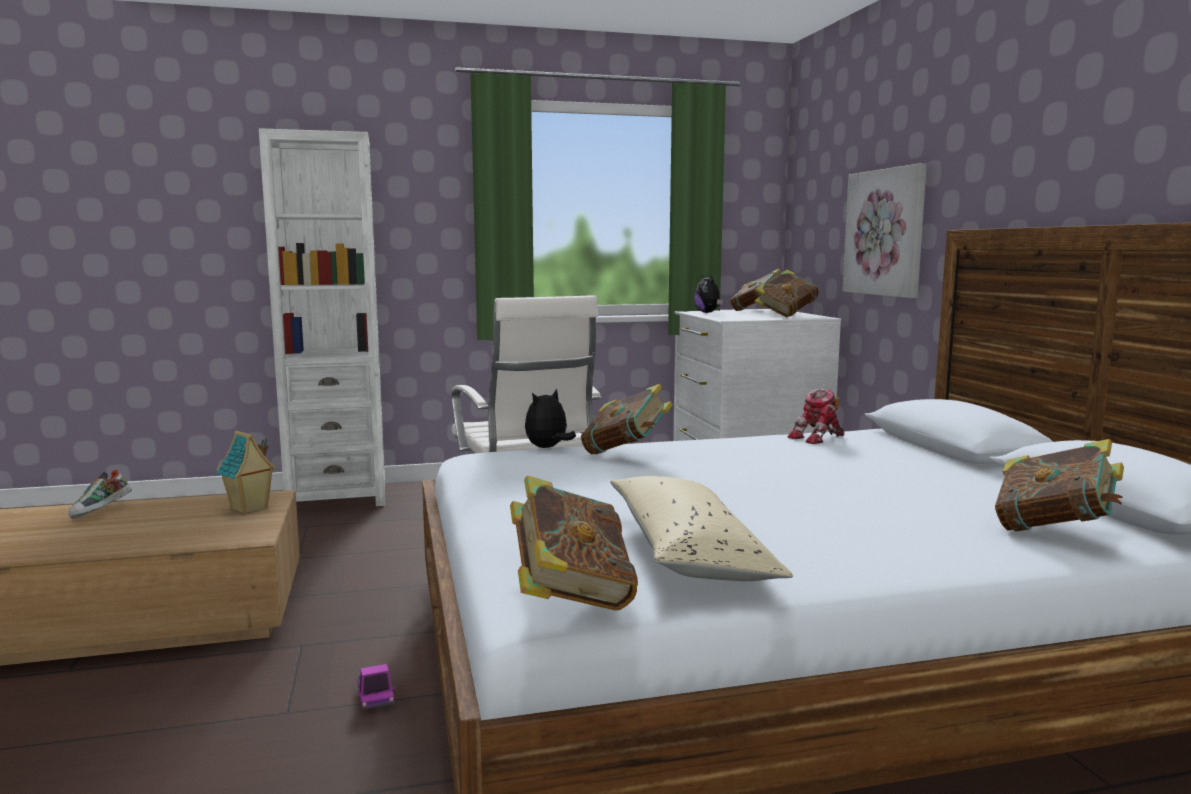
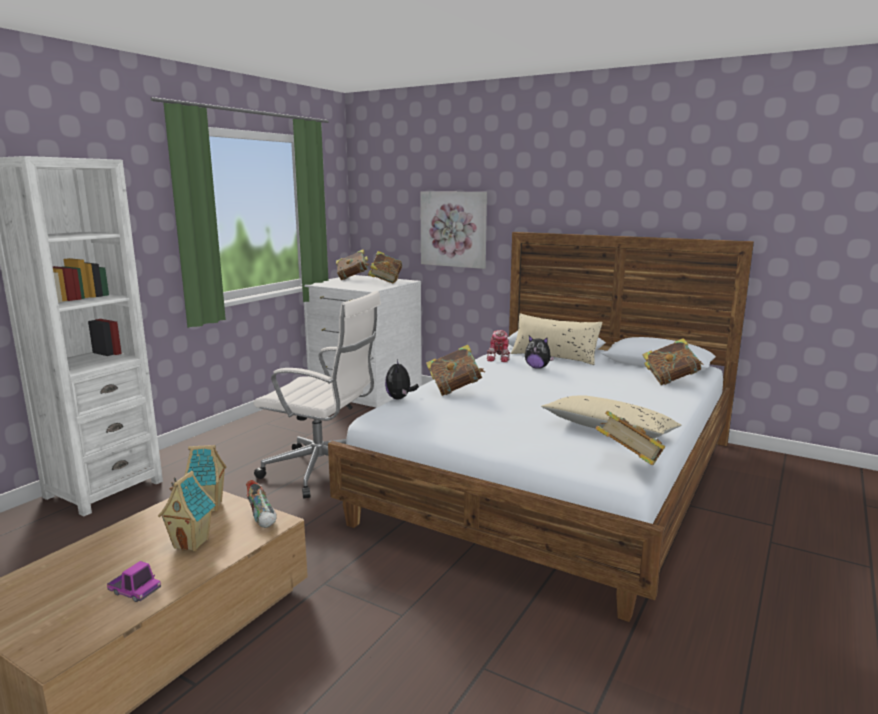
camera: 45 degrees left, 5 degrees up
(101, 512) = (82, 558): shoe -> shoe (263, 517)
(169, 529) = (192, 543): none -> toy house
(375, 697) = (429, 582): toy truck -> toy truck (135, 591)
(708, 312) = (333, 284): plush toy -> plush toy (537, 367)
(919, 454) = (554, 357): none -> beige pillow

